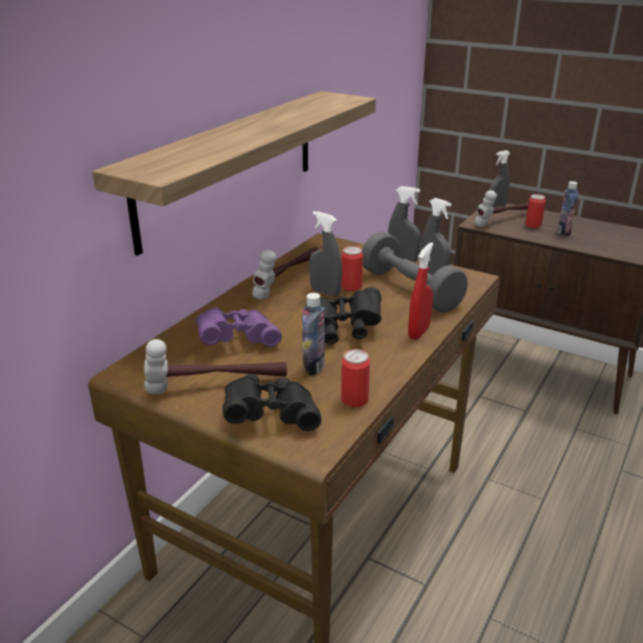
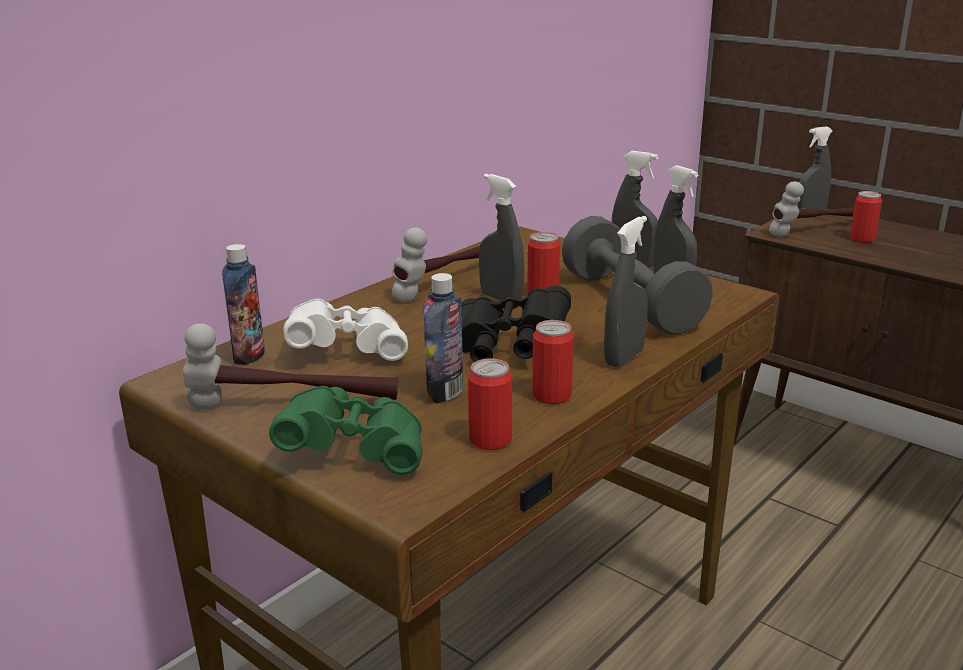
camera: 10 degrees right, 5 degrees down
(230, 166) = (373, 106): shelf -> none
(237, 340) = (348, 350): purple binoculars -> white binoculars
(271, 416) = (355, 451): black binoculars -> green binoculars
(382, 364) = (551, 395): none -> can
(419, 332) = (624, 358): red spray bottle -> grey spray bottle
(564, 232) = (909, 250): bottle -> bottle (249, 356)

